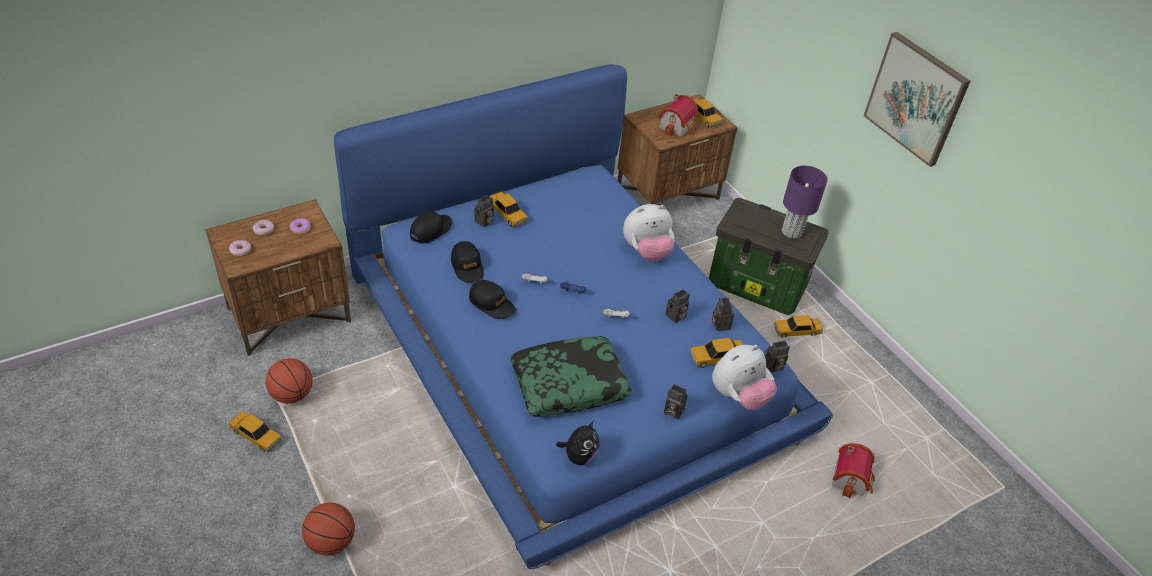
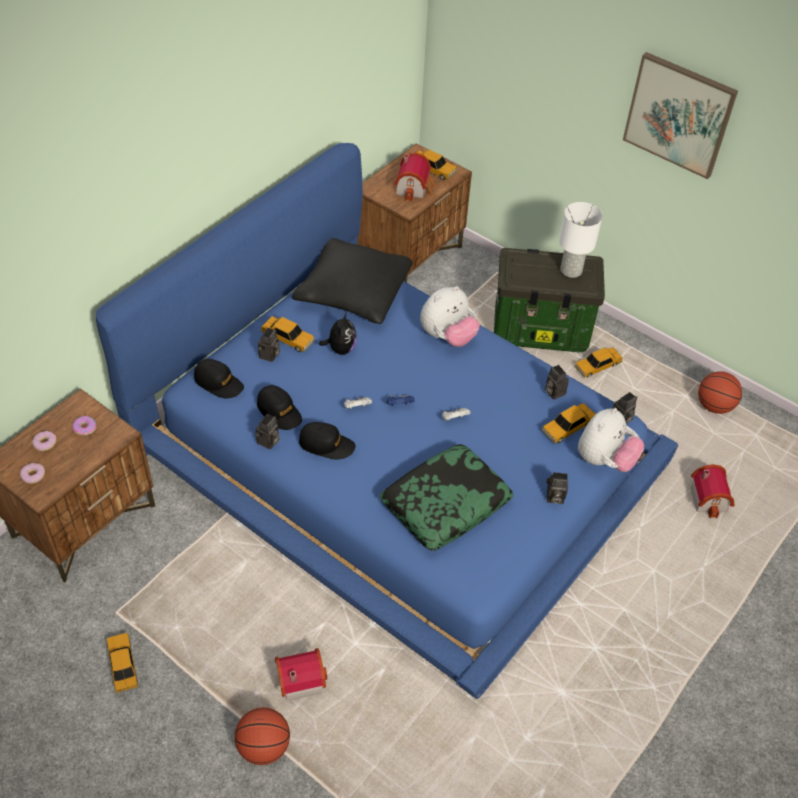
camera: 20 degrees left, 5 degrees up
(256, 435) = (123, 666): toy car -> toy car turned 120 degrees counterclockwise
(292, 395) = (137, 608): basketball -> basketball (714, 406)
(390, 498) = (299, 679): none -> toy house
(431, 230) = (219, 383): black cap -> black cap turned 105 degrees clockwise
(579, 456) = (491, 574): plush toy -> plush toy (340, 349)
(583, 194) = (353, 292): none -> black pillow
(675, 317) = (509, 398): camera -> camera (268, 442)
(792, 232) = (571, 270): purple table lamp -> white table lamp

